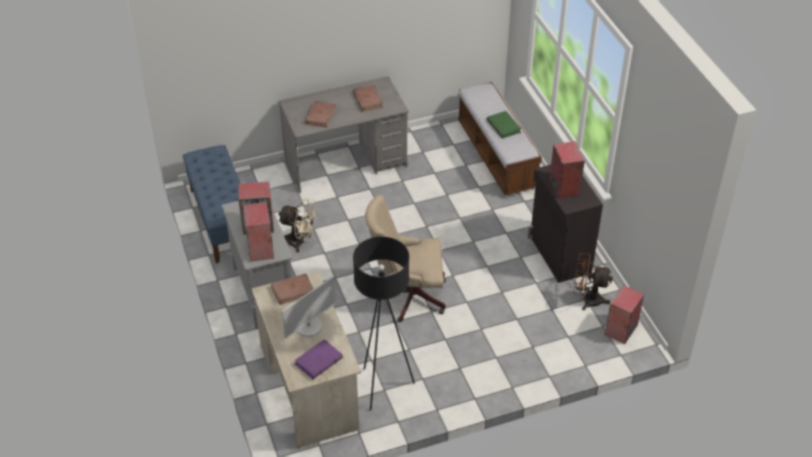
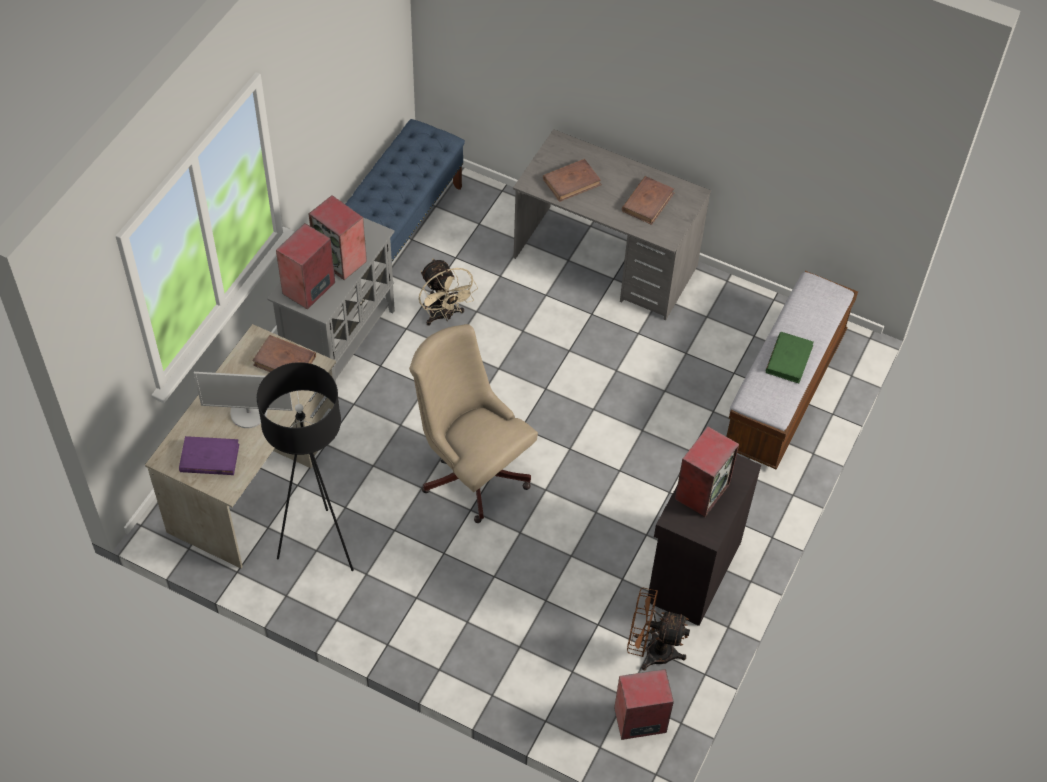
camera: 45 degrees right, 10 degrees up
(587, 299) = (651, 650): brown fan -> brown fan turned 45 degrees counterclockwise

